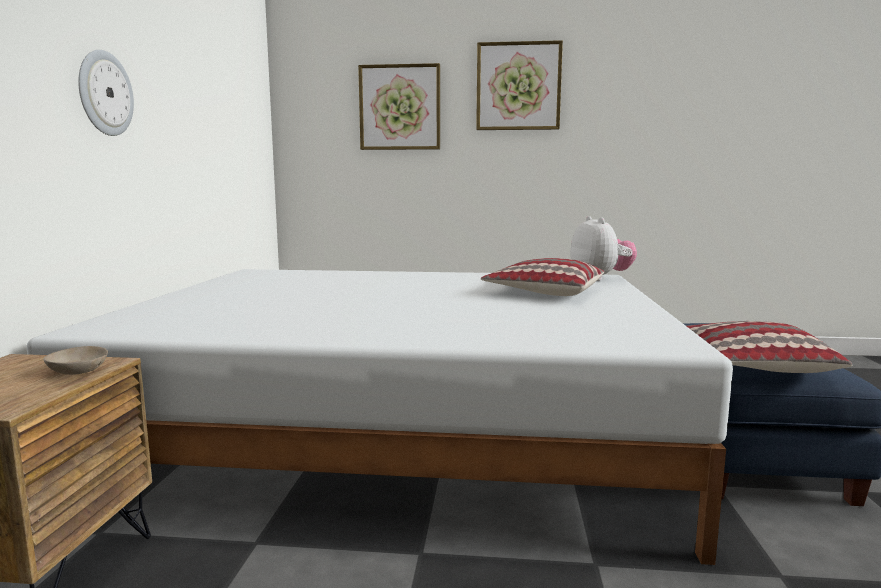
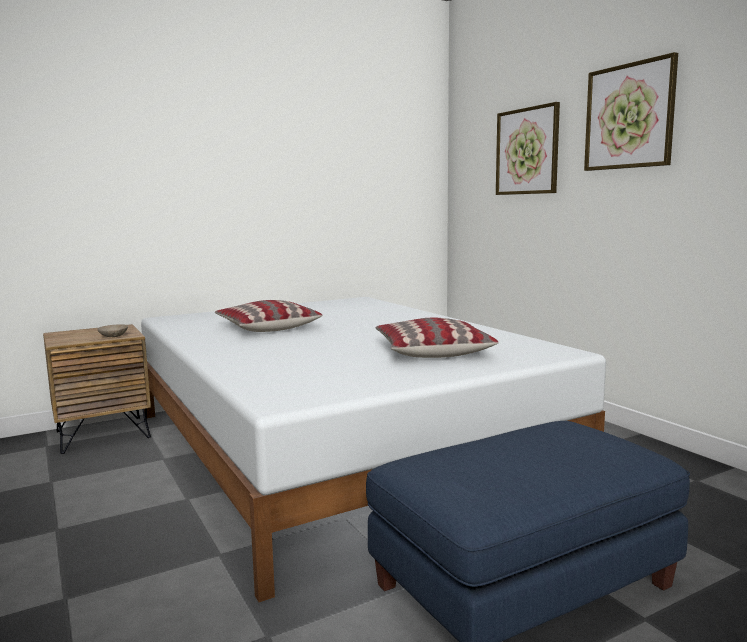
camera: 55 degrees right, 0 degrees up
(104, 93) = (225, 179): wall clock -> none
(600, 278) = (552, 353): plush toy -> none
(748, 364) = (437, 464): pillow -> pillow (267, 327)

